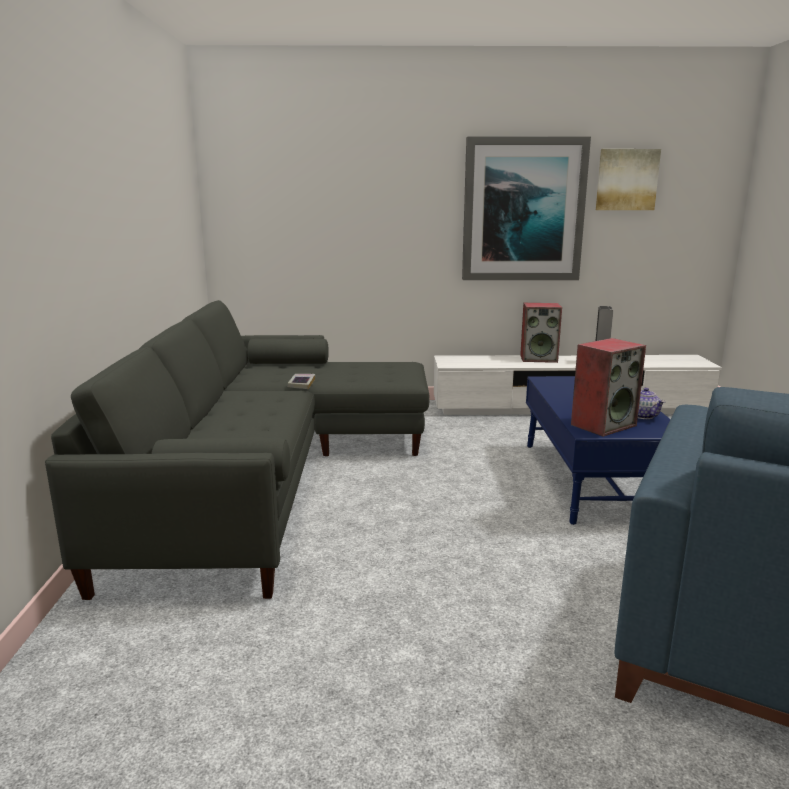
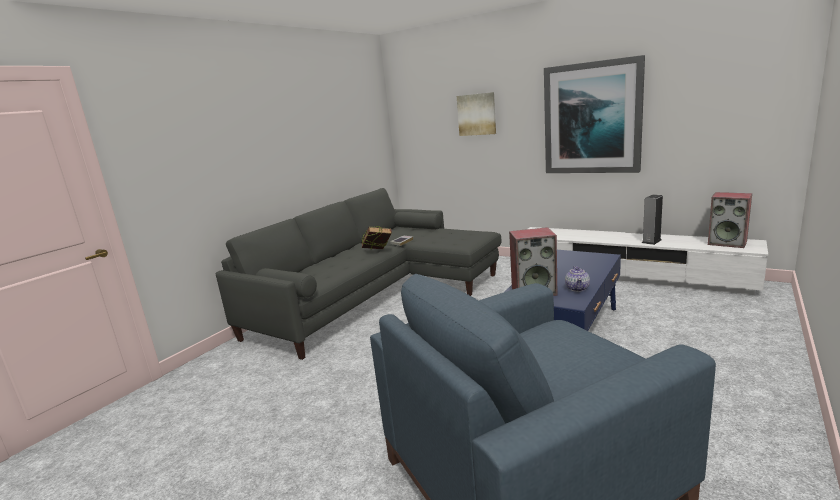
camera: 35 degrees right, 0 degrees up
(287, 401) = (378, 252): none -> book
(539, 358) = (604, 234): speaker -> speaker (728, 243)
(626, 180) = (683, 86): picture -> picture (477, 114)

